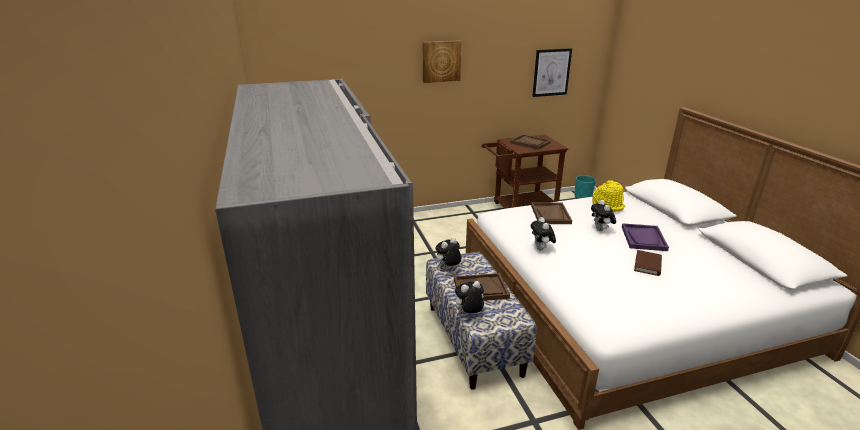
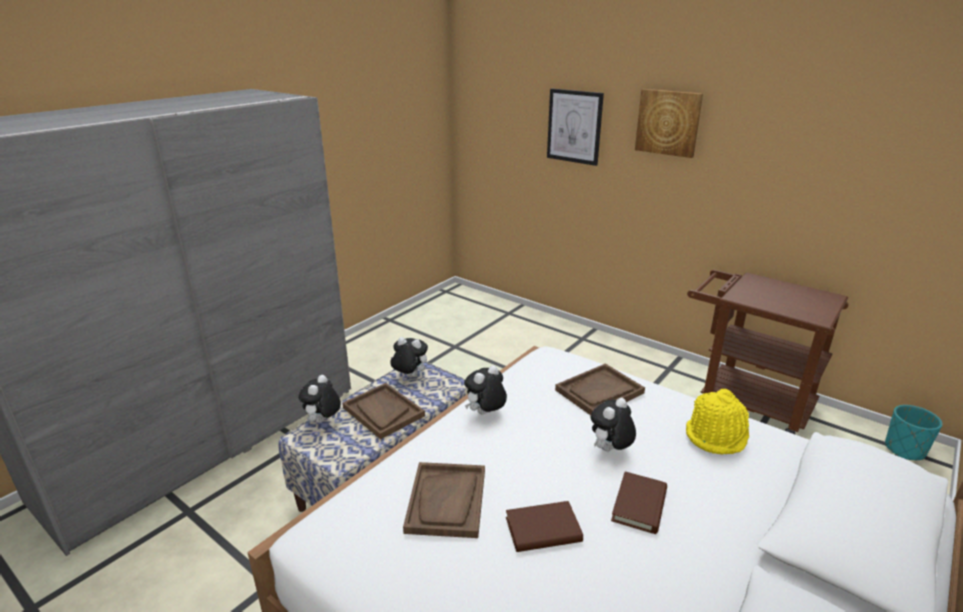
camera: 55 degrees right, 0 degrees up
(468, 314) = (323, 421): plush toy -> plush toy turned 105 degrees counterclockwise
(530, 143) = (781, 295): brown tray -> brown tray (446, 501)
(551, 72) = (887, 181): picture -> picture (574, 126)
(643, 238) = (639, 505): purple tray -> brown book

